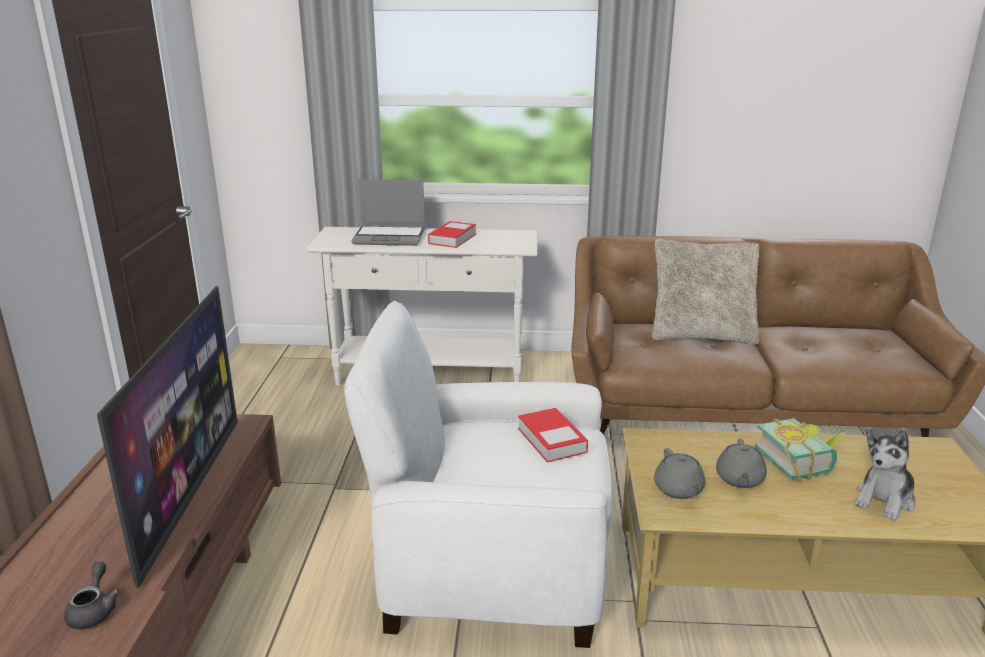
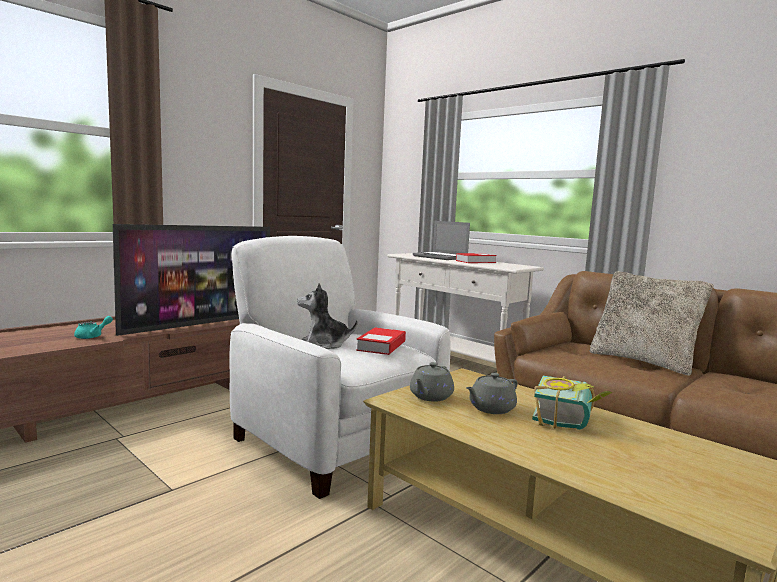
camera: 40 degrees right, 15 degrees down
(94, 610) = (92, 336): grey teapot -> turquoise teapot
(884, 500) = (609, 463): plush toy -> plush toy (324, 344)

